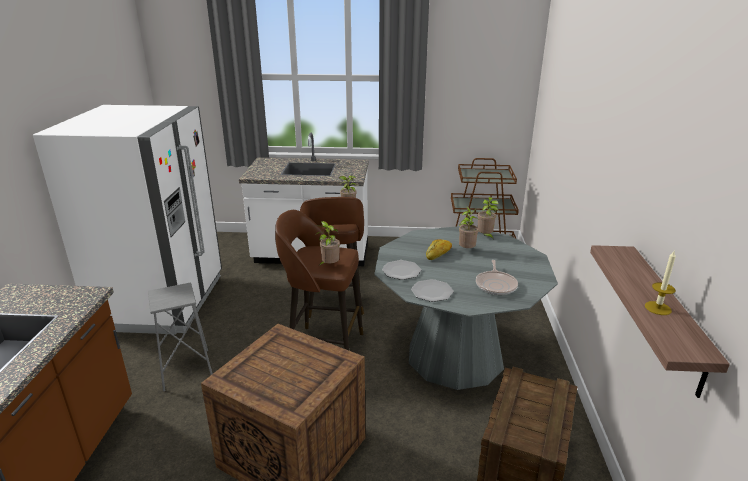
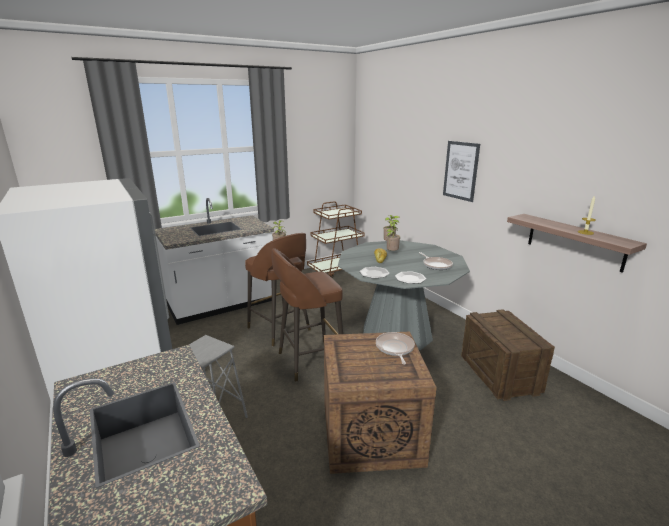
camera: 35 degrees left, 5 degrees down
(319, 368) = (395, 348): none -> frying pan
(329, 266) = (323, 284): potted plant -> none
(599, 153) = (460, 170): none -> picture

